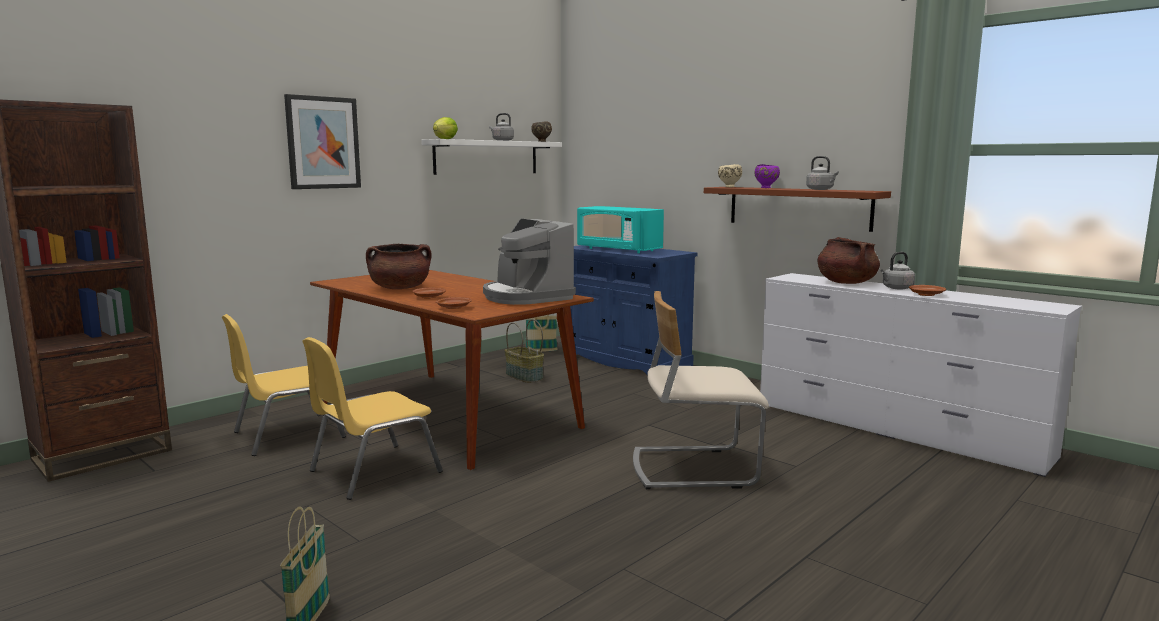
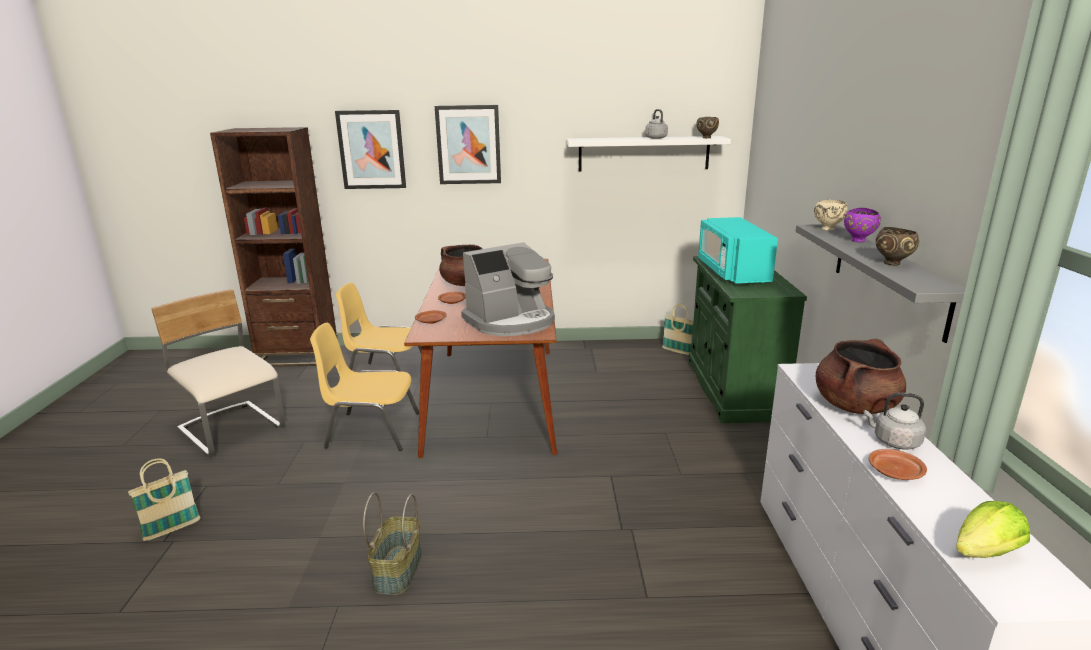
camera: 45 degrees right, 10 degrees up
(202, 145) = (371, 149): none -> picture
(445, 139) = (581, 139): lettuce -> lettuce (985, 553)
(523, 376) = (611, 377): basket -> basket (397, 569)
(526, 297) = (511, 322): coffee machine -> coffee machine turned 135 degrees counterclockwise
(626, 360) = (733, 389): blue cabinet -> green cabinet
(693, 468) = (555, 543): beige chair -> beige chair (233, 429)
(798, 207) = (888, 277): brown shelf -> grey shelf
(821, 189) = (893, 263): grey kettle -> brown bowl

